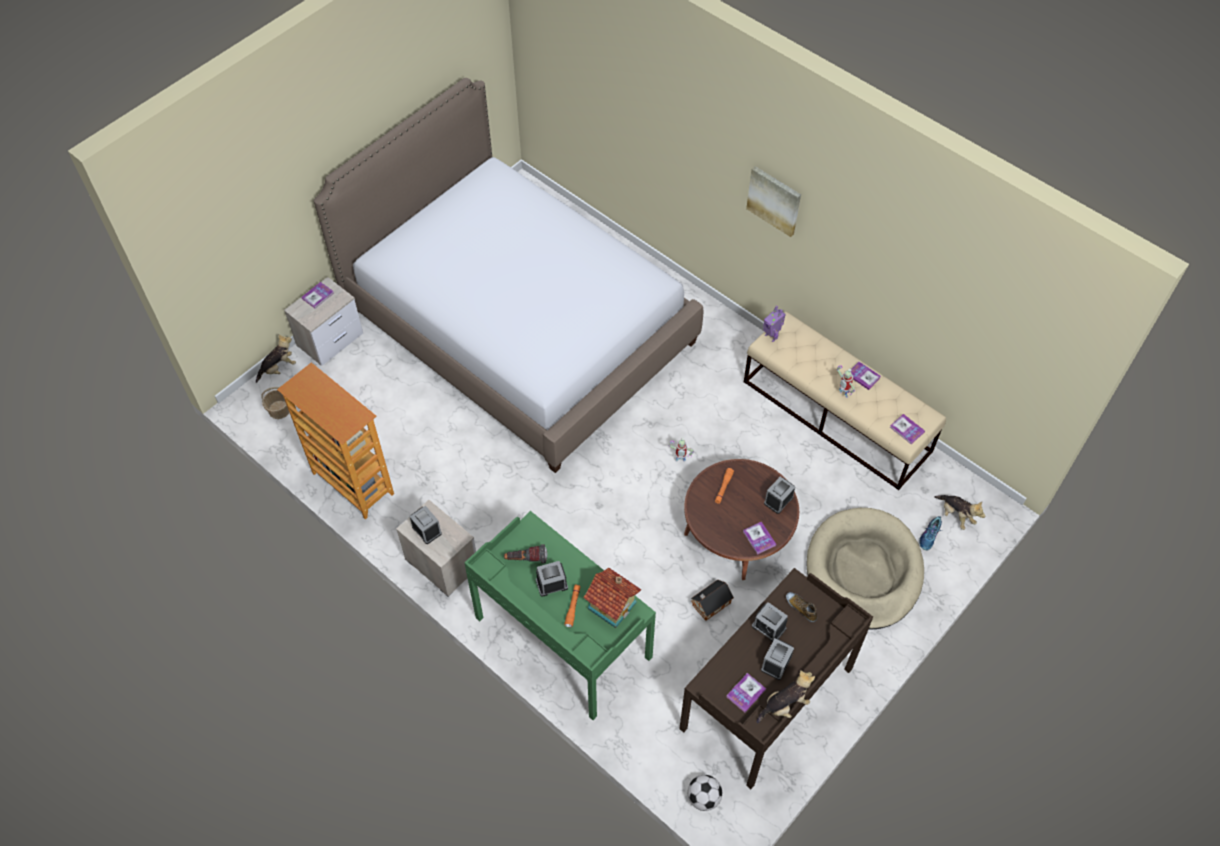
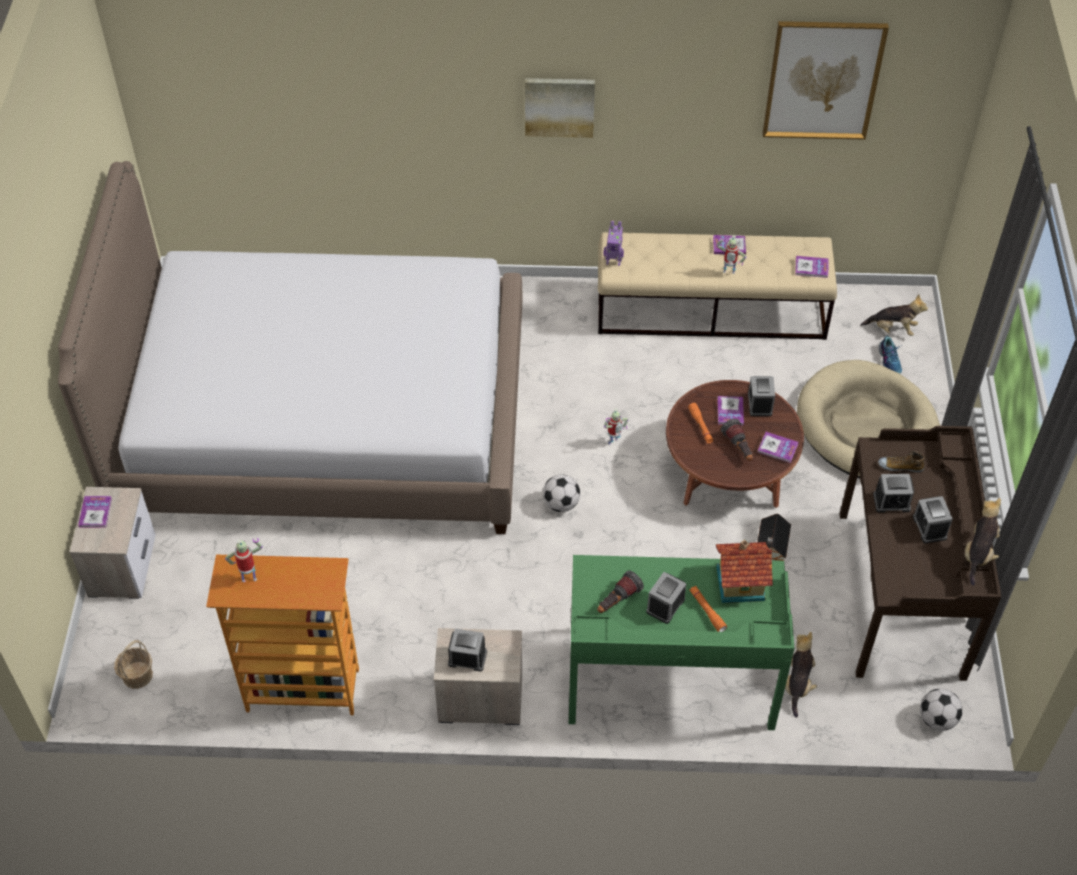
camera: 40 degrees left, 5 degrees down
(278, 368) = (90, 634): plush toy -> plush toy (798, 683)
(314, 389) = (249, 578): none -> toy robot
(607, 478) = (561, 504): none -> football
(733, 520) = (738, 448): none -> flashlight
(746, 693) = (932, 571): book -> book (730, 411)
(964, 290) = (823, 80): none -> picture

